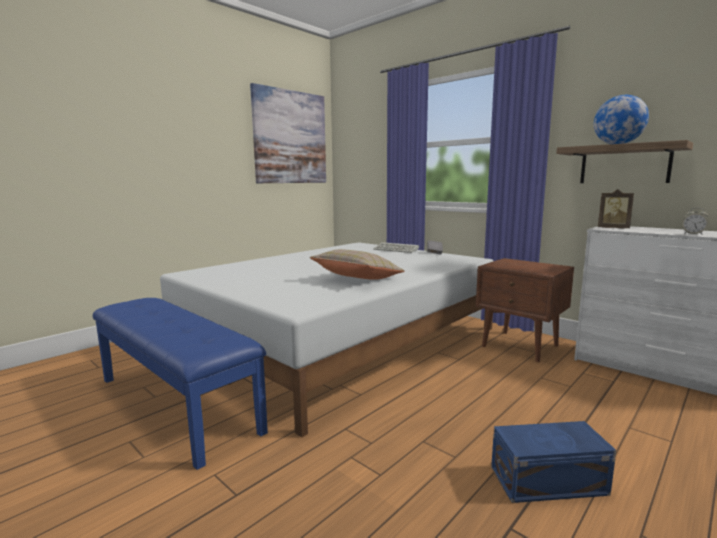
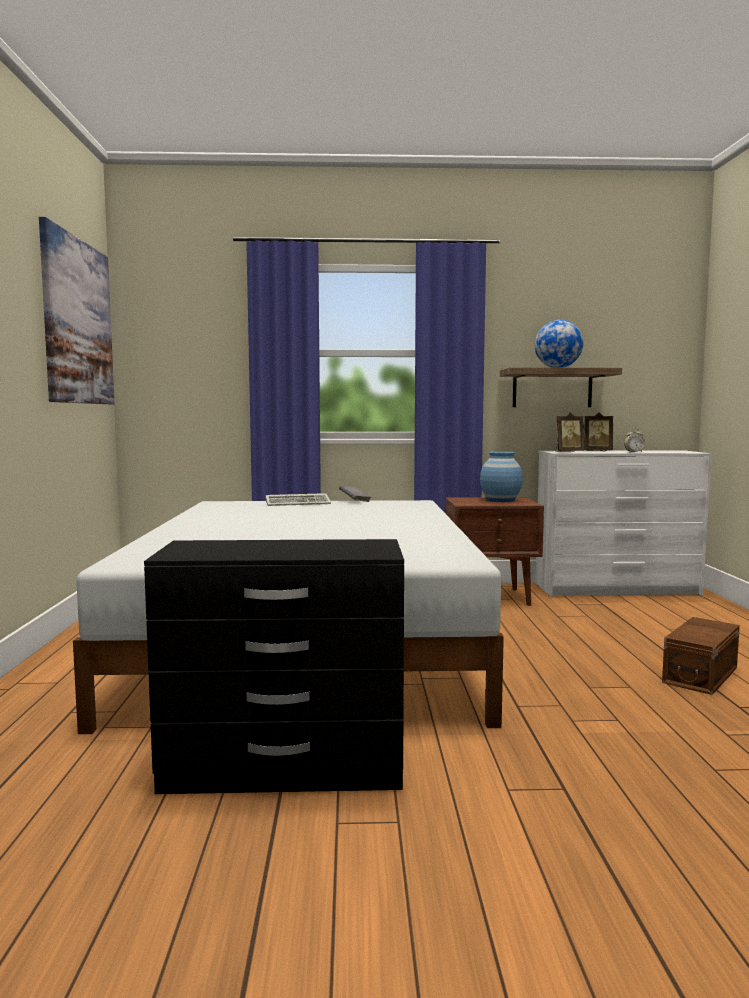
camera: 45 degrees left, 5 degrees down
(177, 403) = (285, 768): blue bench -> black dresser
(357, 279) = (394, 532): beige pillow -> none
(536, 266) = (500, 500): none -> blue vase
(550, 482) = (702, 675): blue storage box -> brown storage box
(657, 229) = (597, 451): none -> picture frame

